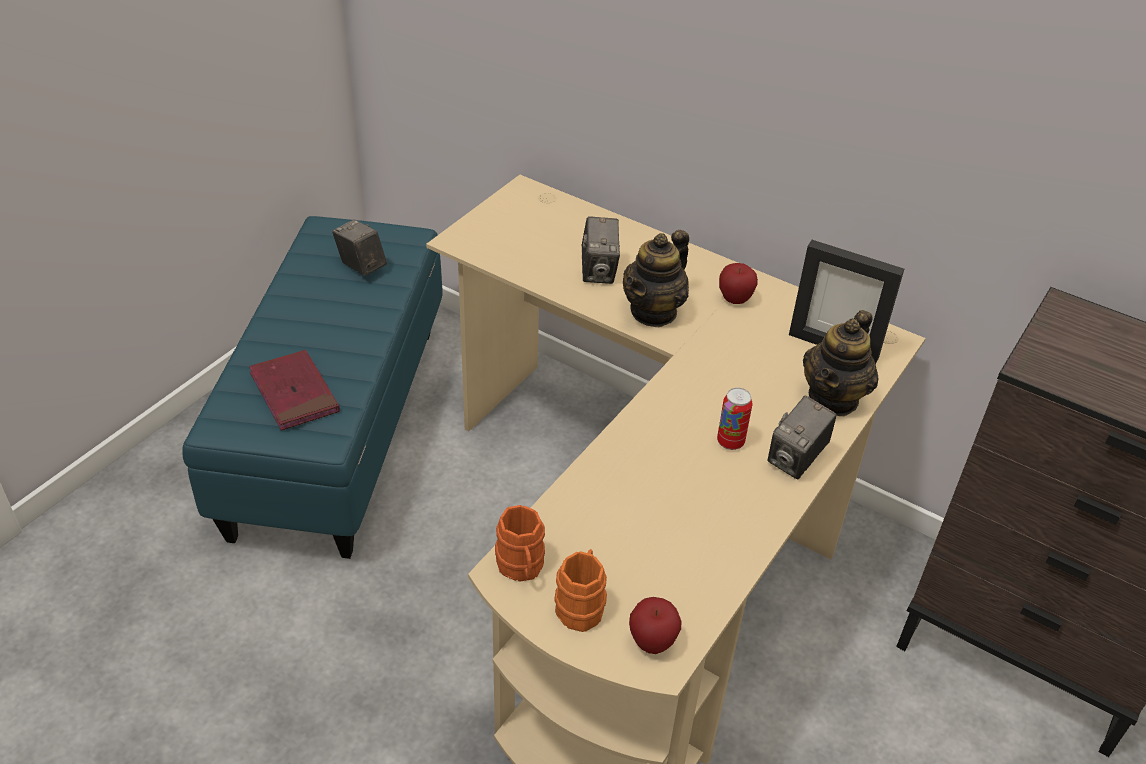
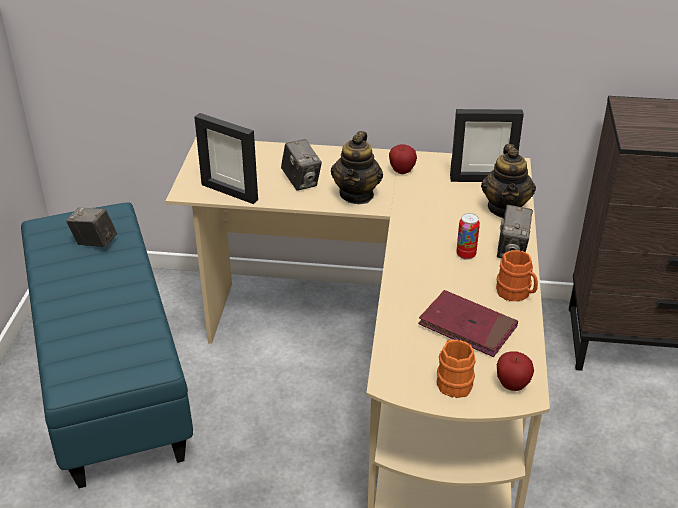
camera: 25 degrees left, 5 degrees down
(294, 393) = (110, 344): red book -> red book (467, 326)
(506, 257) = (230, 191): none -> picture frame
(521, 568) = (398, 375): orange mug -> orange mug (516, 294)

